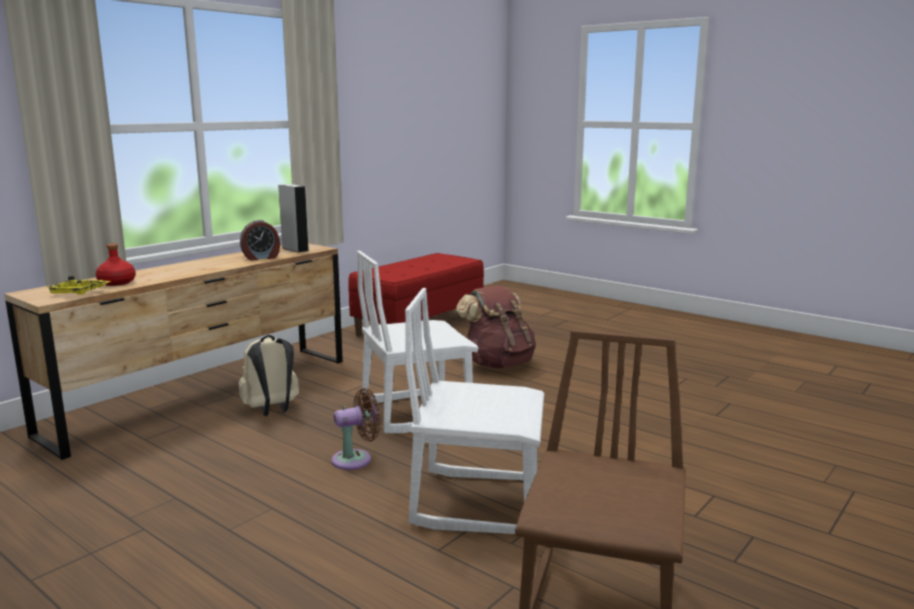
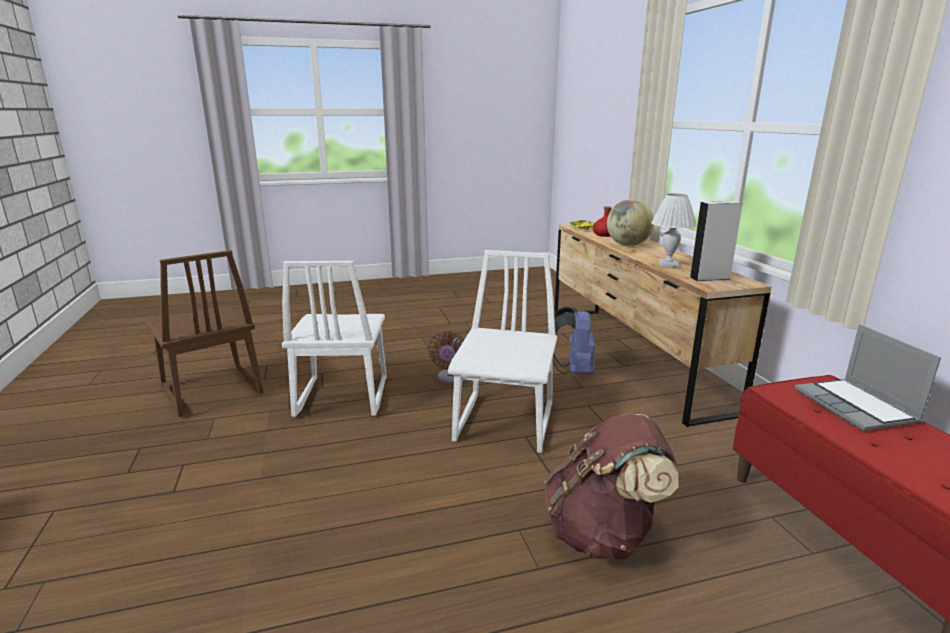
camera: 125 degrees right, 5 degrees up
(178, 272) = (627, 245): none -> globe
(261, 258) = (668, 265): alarm clock -> white table lamp
(272, 410) = (573, 371): beige backpack -> blue backpack
(391, 269) = (856, 407): none -> laptop
(476, 501) = (341, 397): white chair -> white chair turned 135 degrees clockwise

